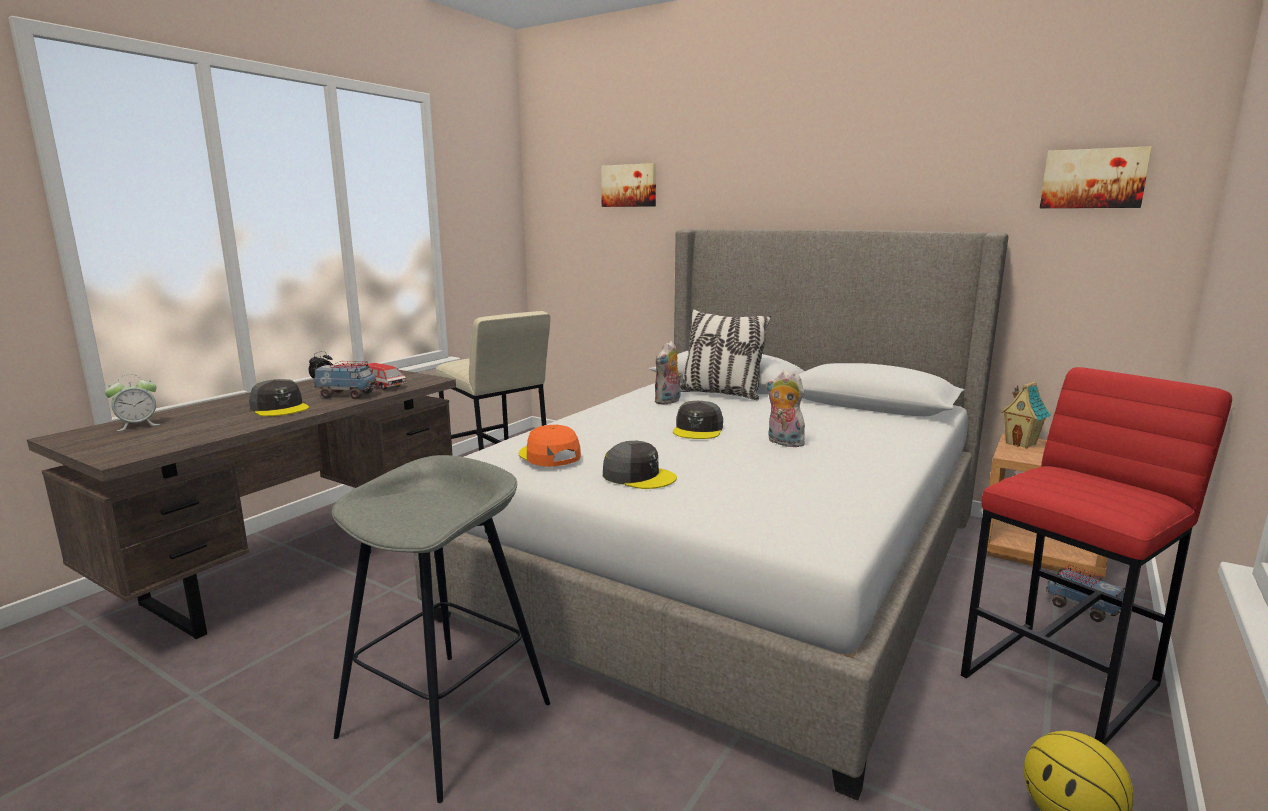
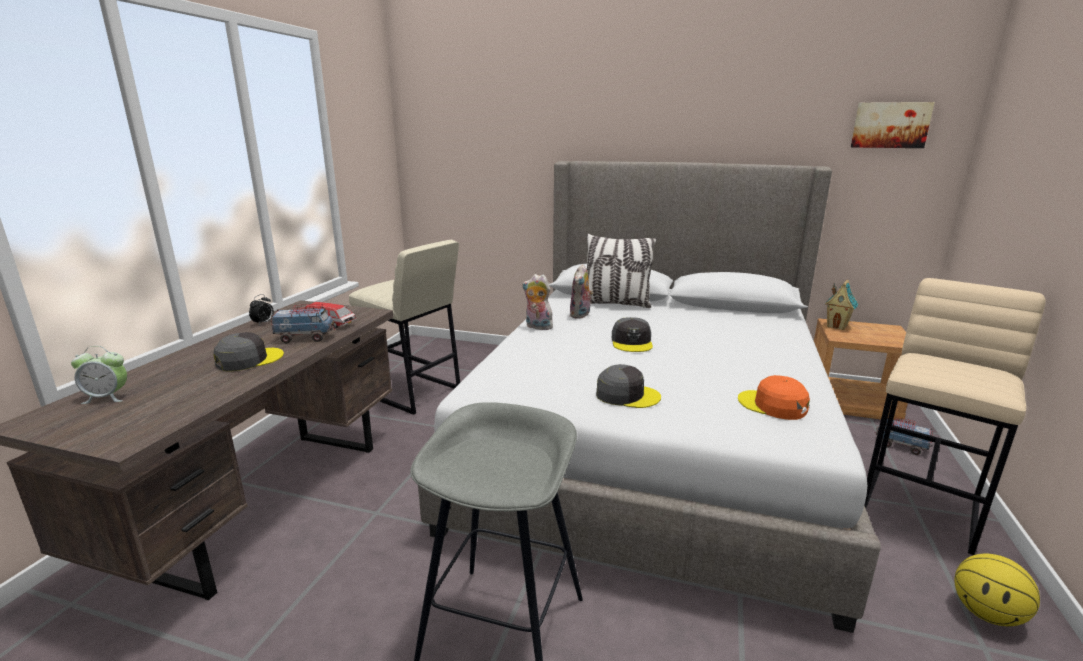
camera: 15 degrees left, 5 degrees up
(138, 425) = (107, 397): alarm clock -> alarm clock turned 45 degrees clockwise
(280, 408) = (249, 359): grey cap -> grey cap turned 75 degrees counterclockwise
(549, 455) = (537, 383): orange cap -> orange cap (772, 405)
(629, 185) = (502, 121): picture -> none
(783, 443) = (705, 348): plush toy -> plush toy (537, 327)
(1061, 678) = (920, 504): red stool -> beige stool

